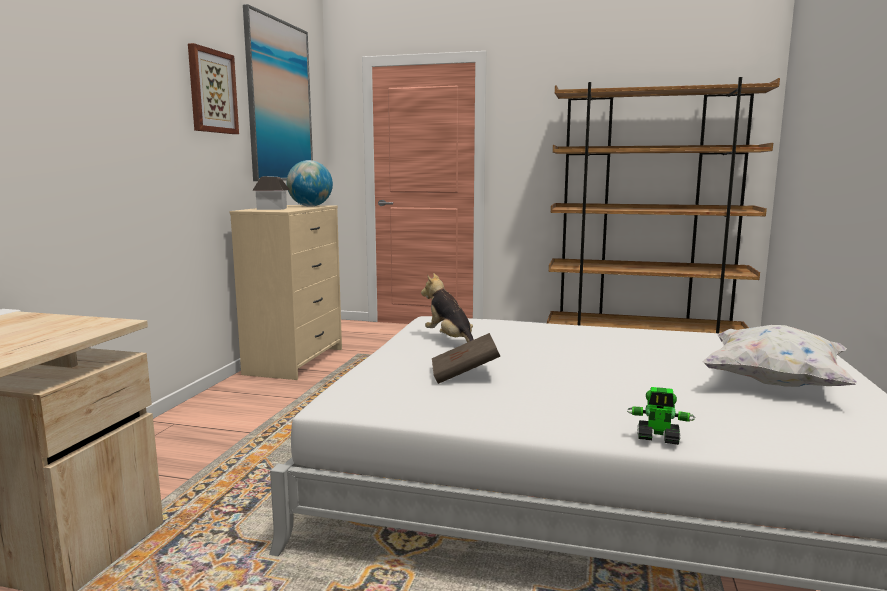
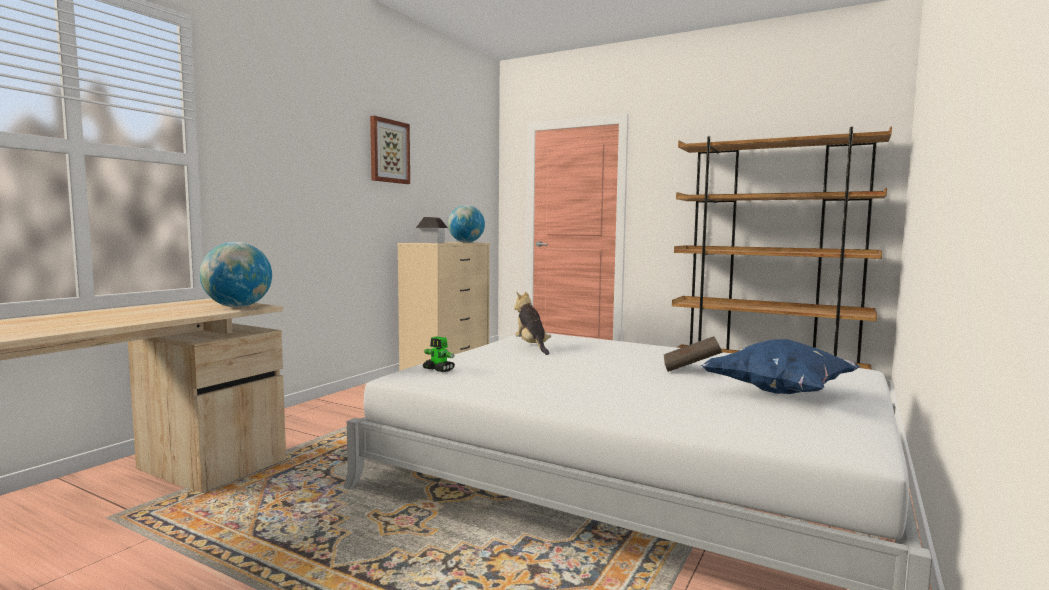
camera: 15 degrees right, 5 degrees down
(82, 327) = (238, 307): none -> globe
(279, 101) = (451, 159): picture -> none
(464, 375) = (516, 368): brown book -> brown book (690, 368)
(658, 438) = (623, 416): toy robot -> toy robot (439, 369)
(774, 383) = (779, 392): white pillow -> blue pillow

